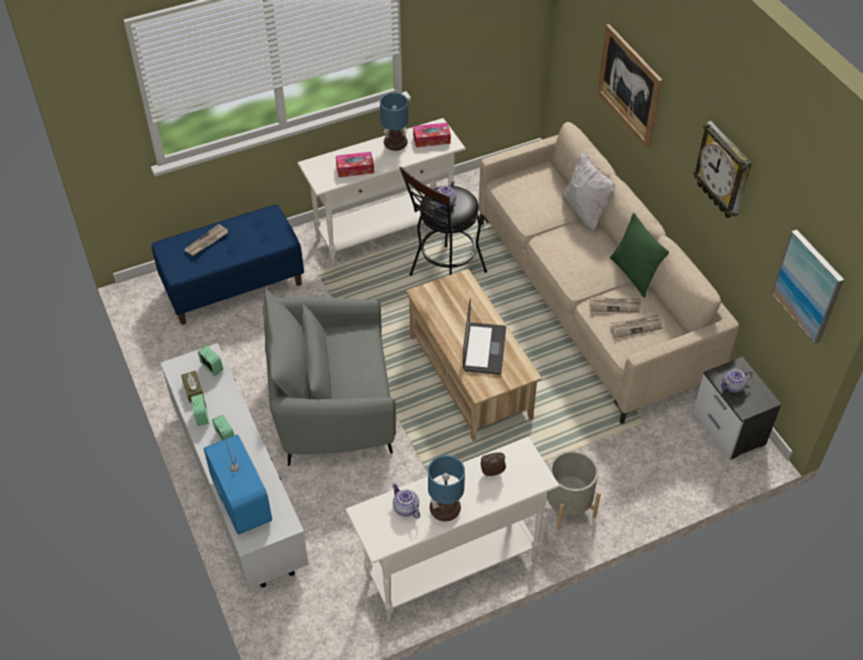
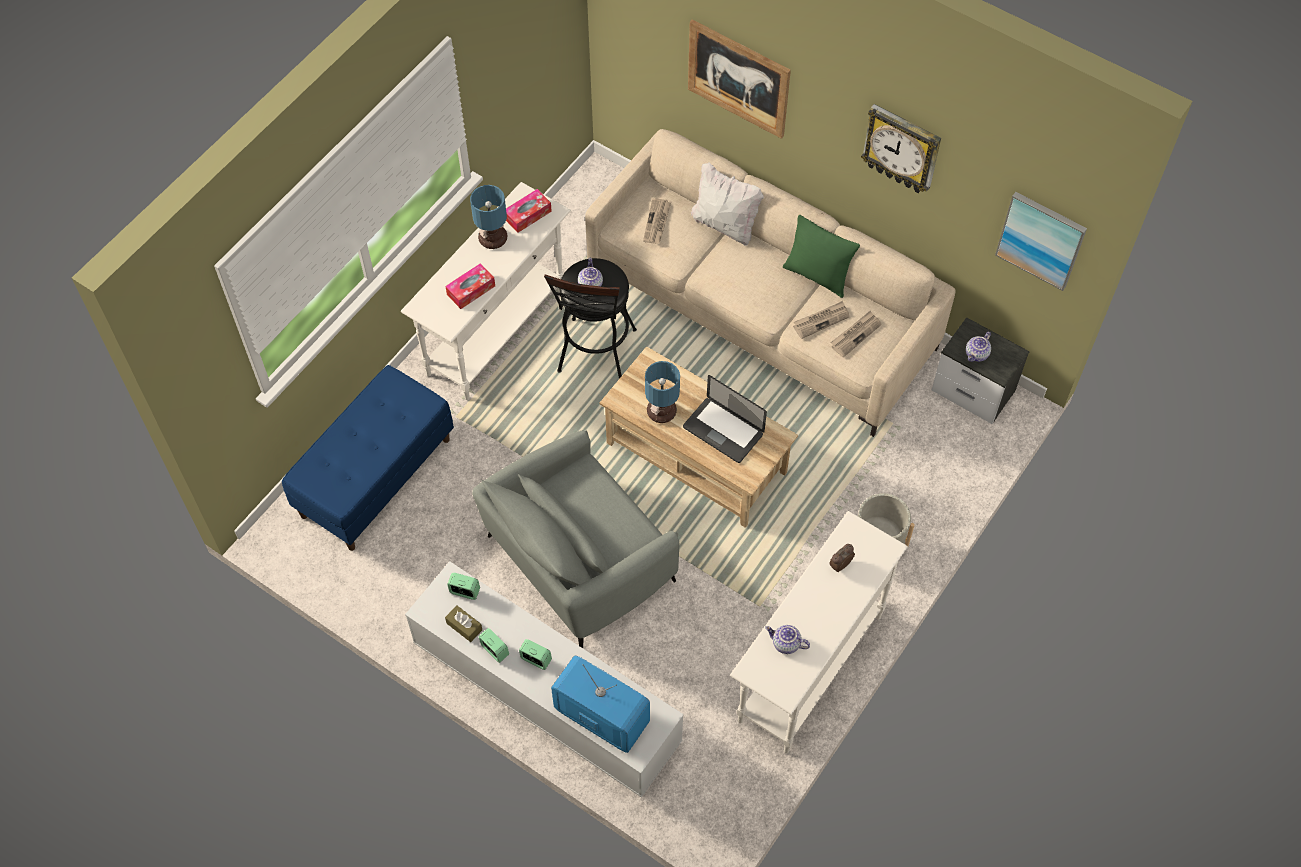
camera: 30 degrees left, 10 degrees up
(206, 242) = (343, 448): newspaper -> newspaper (657, 223)
(446, 508) = (822, 624): table lamp -> table lamp (662, 411)
(484, 349) = (723, 431): laptop -> laptop turned 150 degrees clockwise

